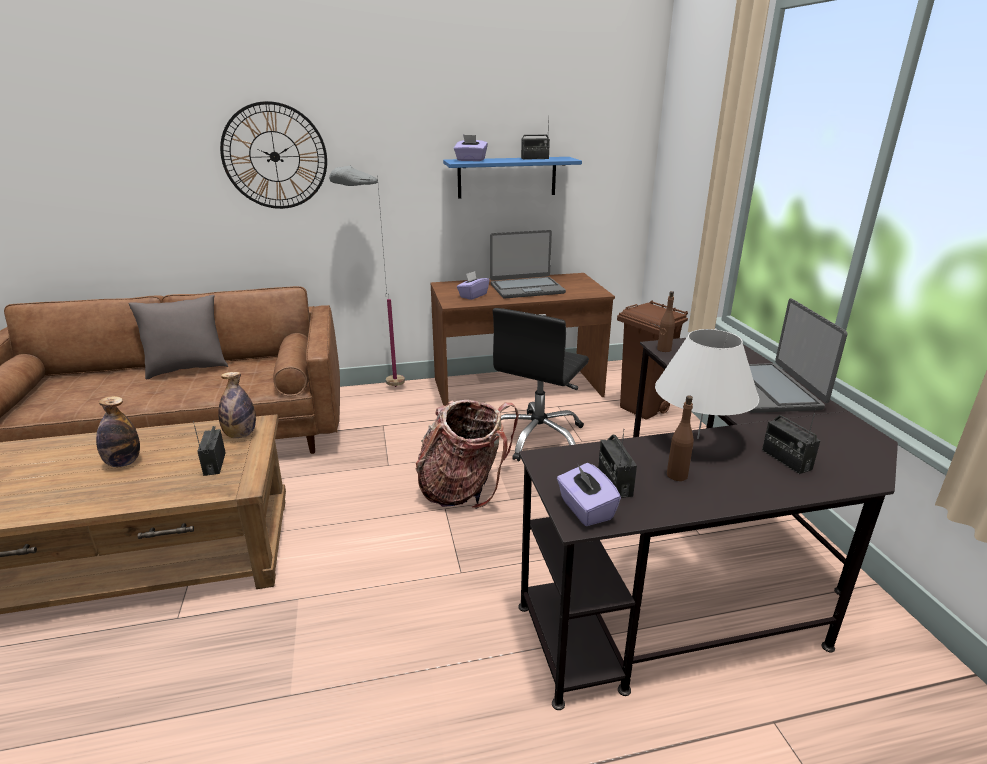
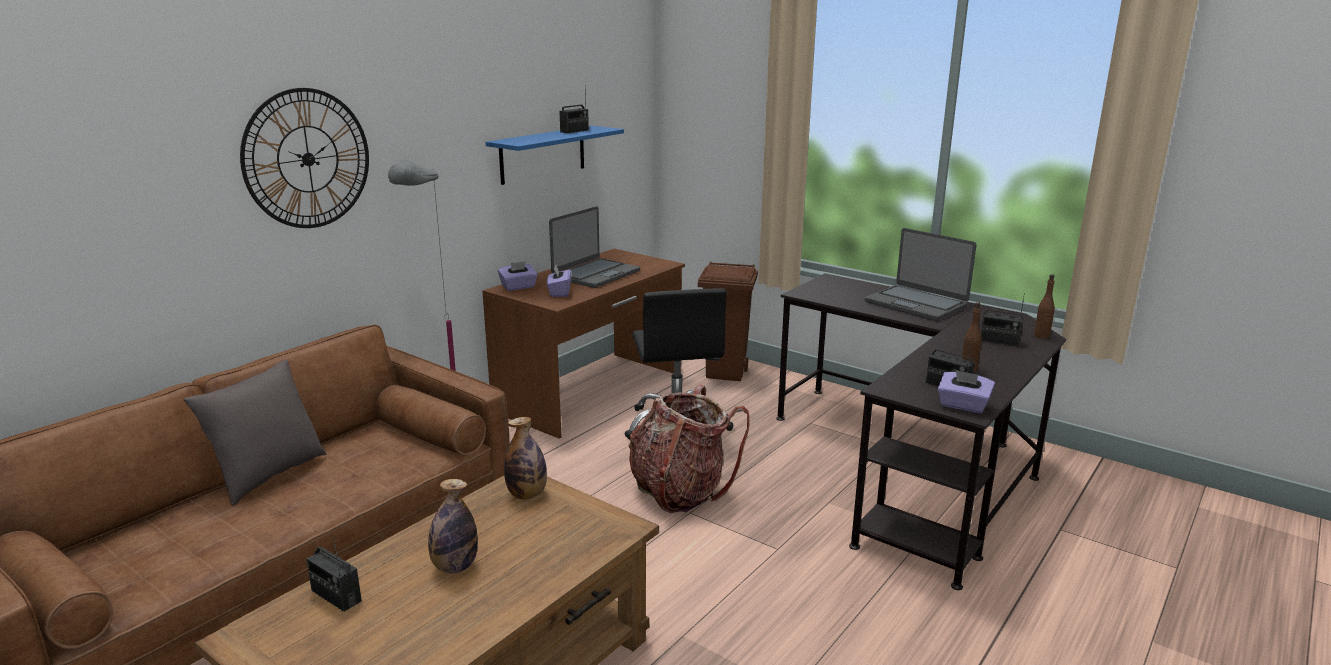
camera: 40 degrees left, 5 degrees down
(214, 464) = (557, 525): radio -> radio (336, 596)
(470, 160) = (522, 139): purple tissue box -> purple tissue box (518, 287)
(664, 349) = (808, 295): brown bottle -> brown bottle (1041, 336)
(698, 438) = (938, 345): white table lamp -> none

